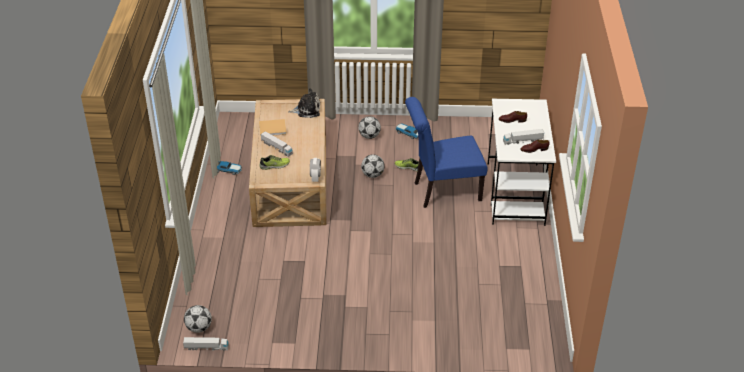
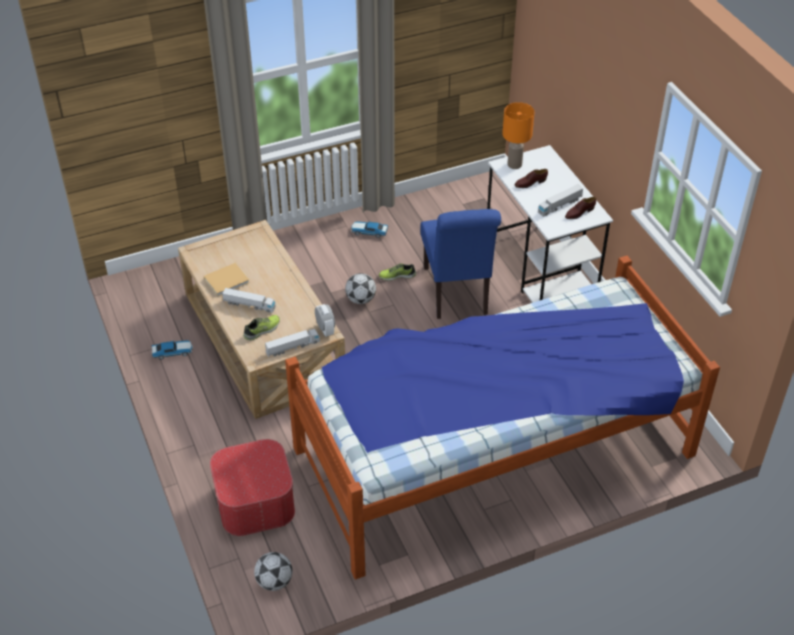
camera: 25 degrees left, 5 degrees up
(206, 347) = (301, 604): toy truck -> toy truck (292, 347)
(219, 276) = (255, 502): none -> ottoman
(307, 110) = (253, 241): plush toy -> none
(369, 136) = (324, 250): football -> none
(397, 299) = (492, 450): none -> bed
(443, 191) = (457, 294): blue chair -> blue chair turned 60 degrees counterclockwise
(510, 105) = (515, 165): none -> orange table lamp

